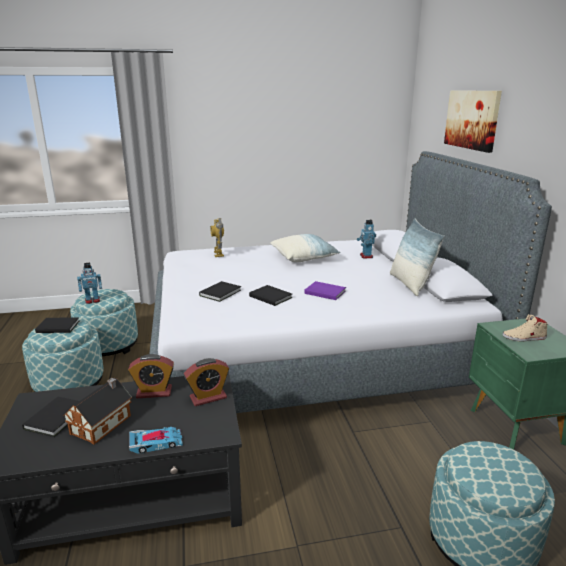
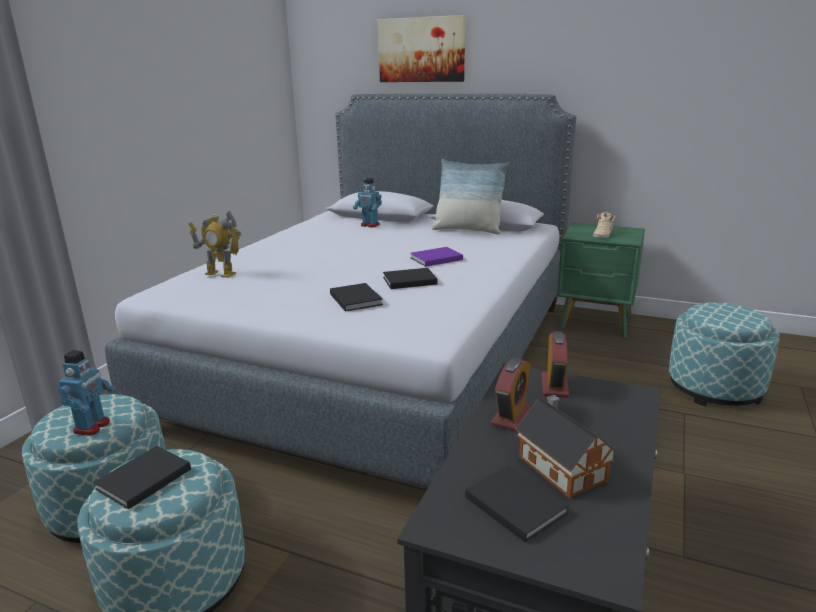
camera: 55 degrees left, 0 degrees up
(156, 443) = (631, 436): toy car -> none
(304, 257) = (322, 244): pillow -> none

